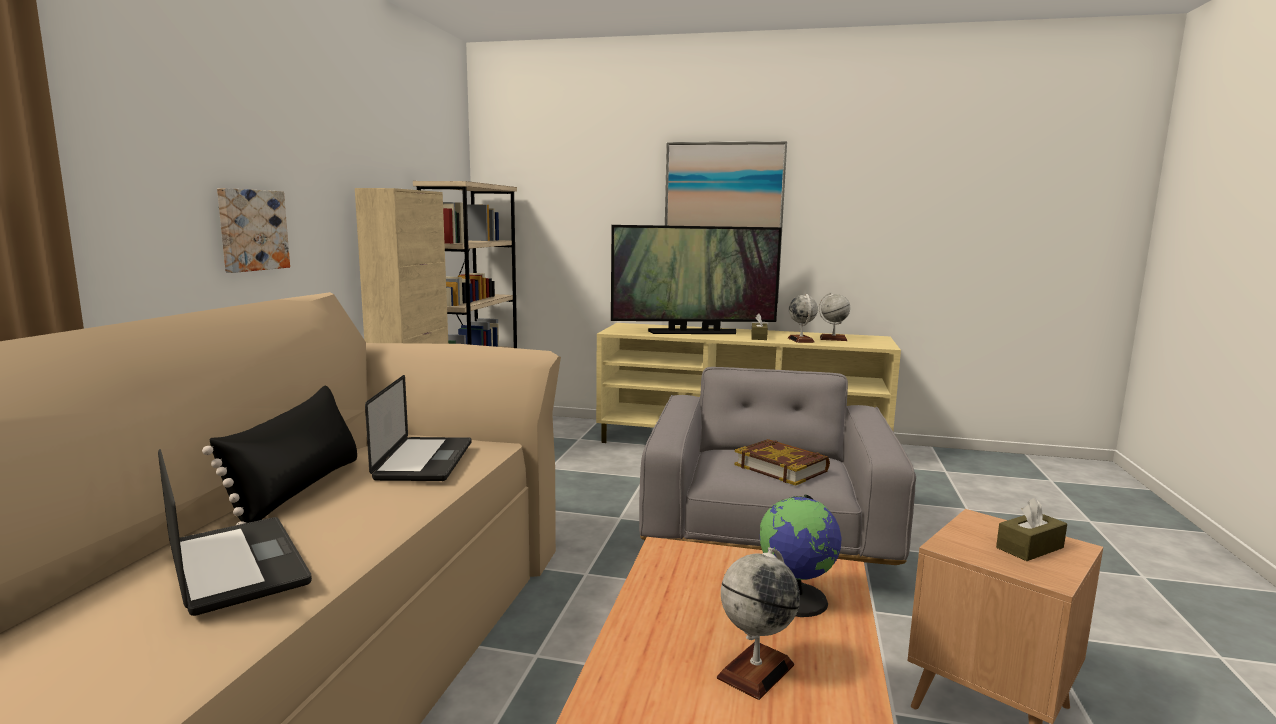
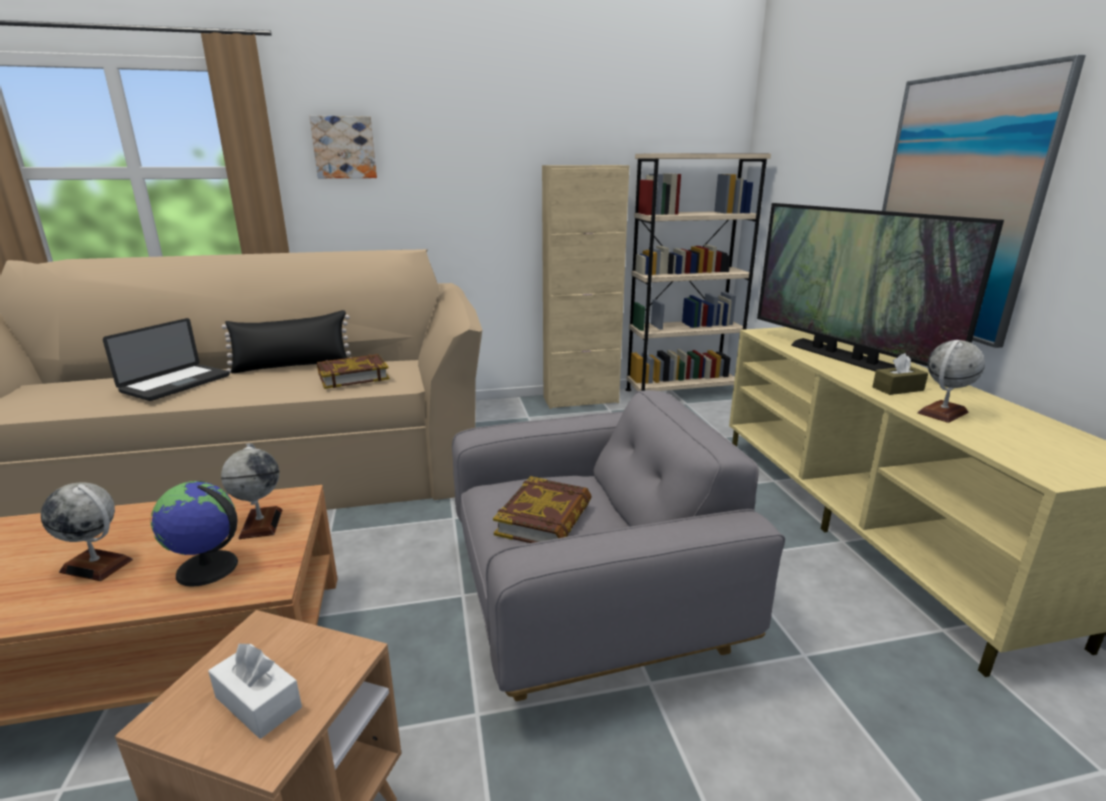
camera: 65 degrees right, 10 degrees up
(251, 230) = (434, 200): picture -> picture (344, 147)
(424, 461) = (353, 376): laptop -> book
(833, 339) = (1016, 431): globe -> globe (261, 523)
(1029, 548) = (258, 702): brown tissue box -> white tissue box

